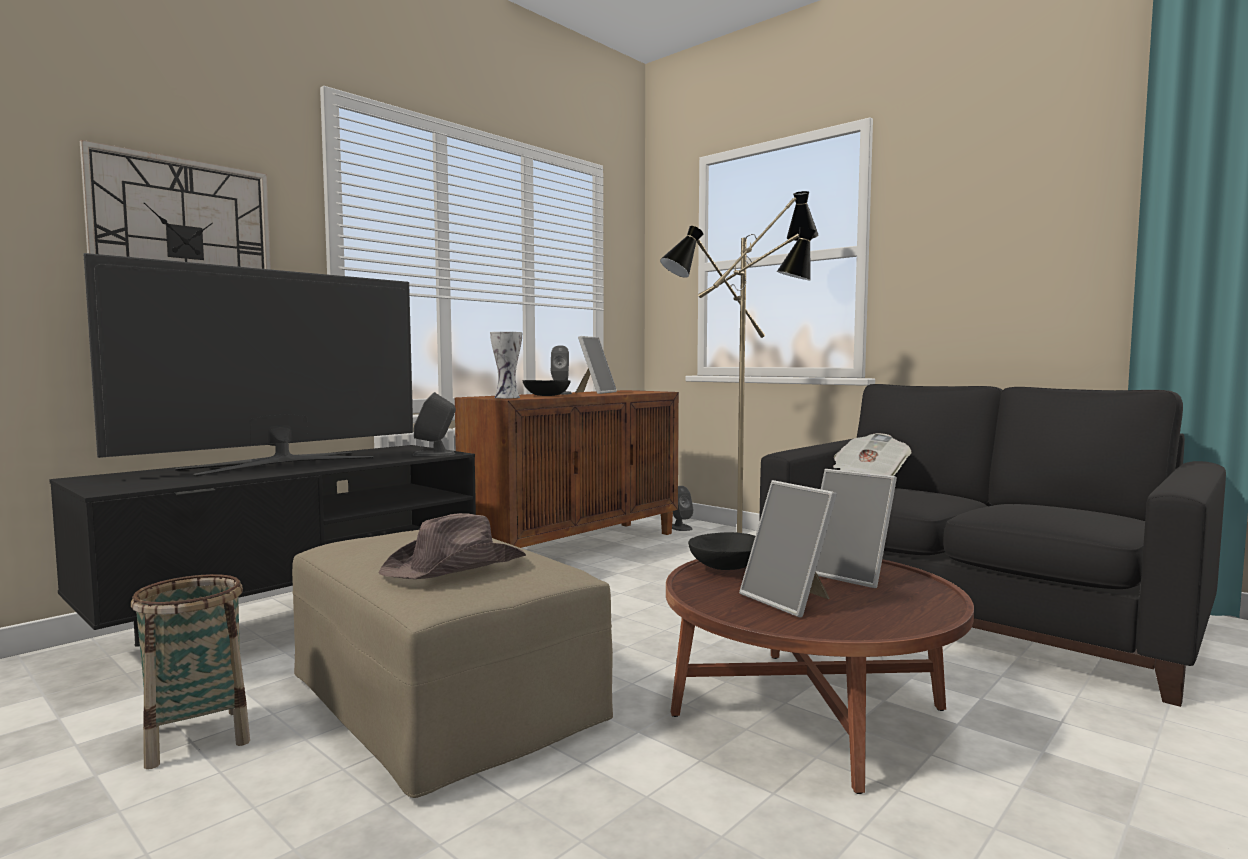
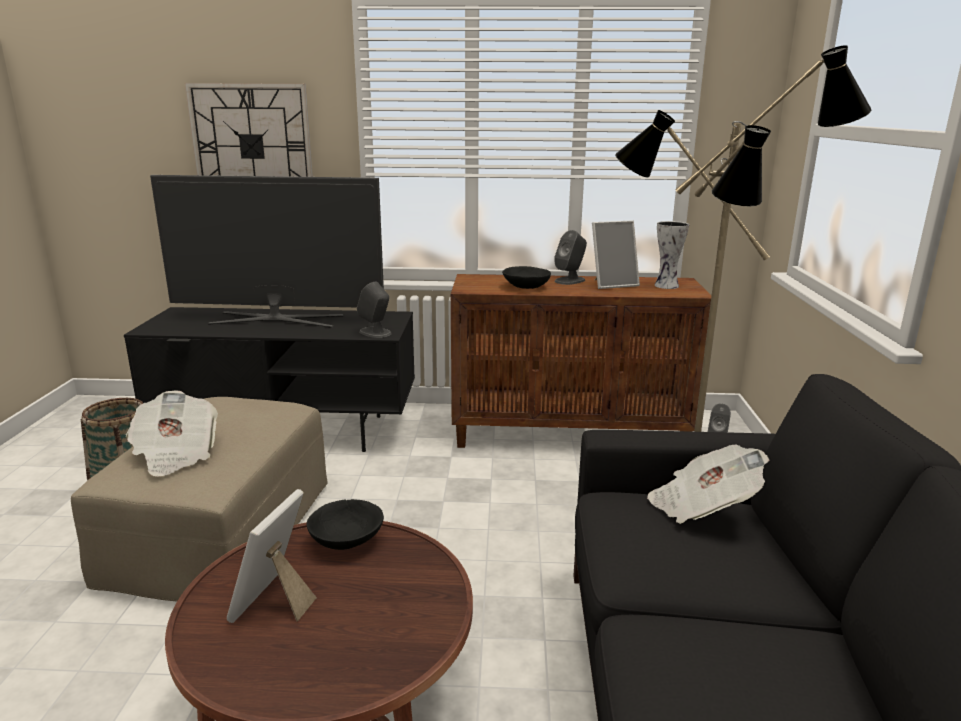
camera: 50 degrees right, 15 degrees up
(456, 566) = (175, 454): brown hat -> newspaper
(508, 397) = (478, 286): vase -> vase (667, 286)
(851, 575) = (392, 612): picture frame -> none

